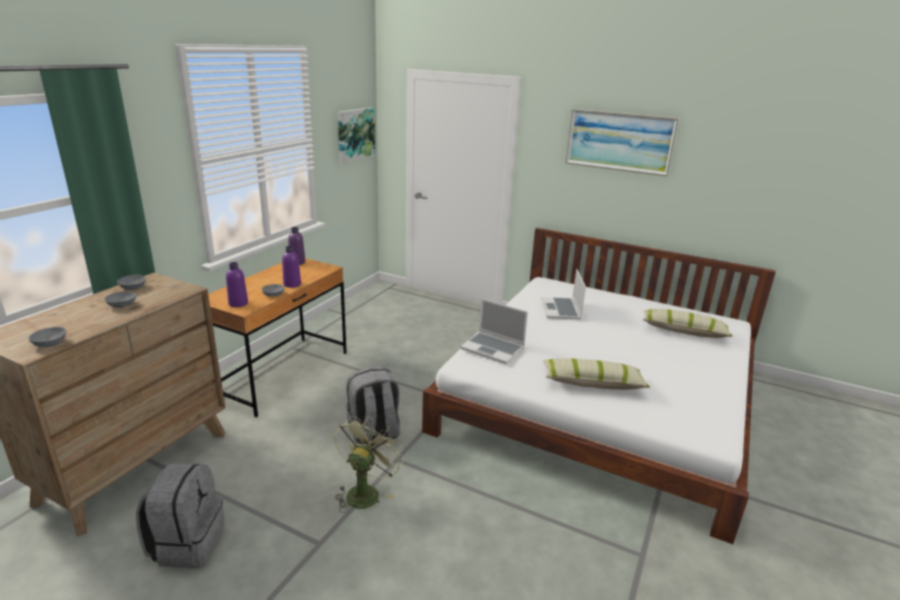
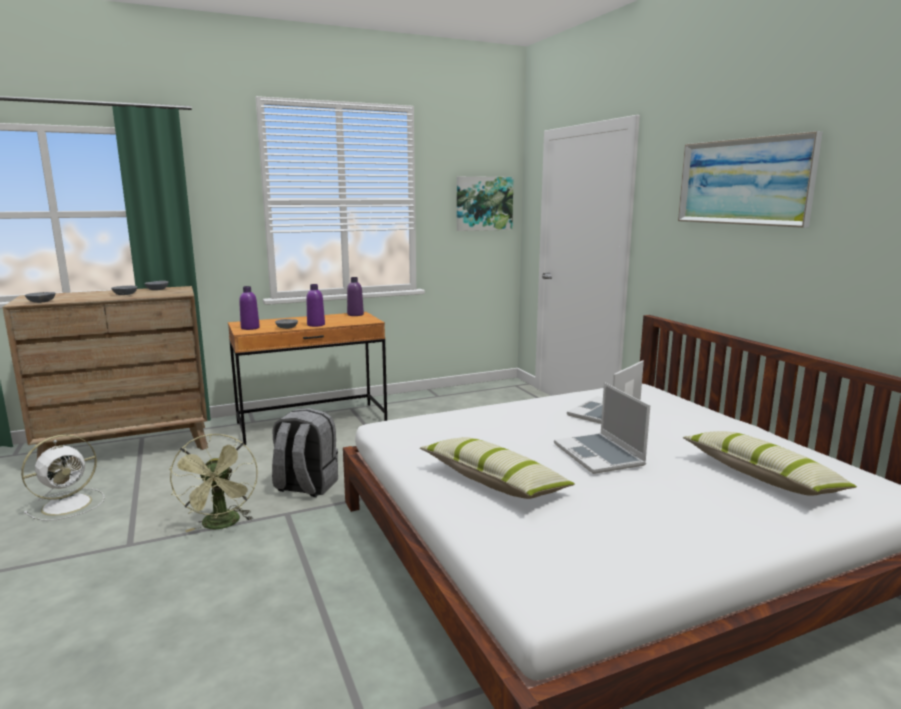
camera: 40 degrees right, 10 degrees down
(187, 543) = (69, 504): grey backpack -> white fan
(365, 491) = (222, 525): green fan -> green fan turned 105 degrees clockwise
(493, 349) = (442, 422): laptop -> laptop (600, 455)

